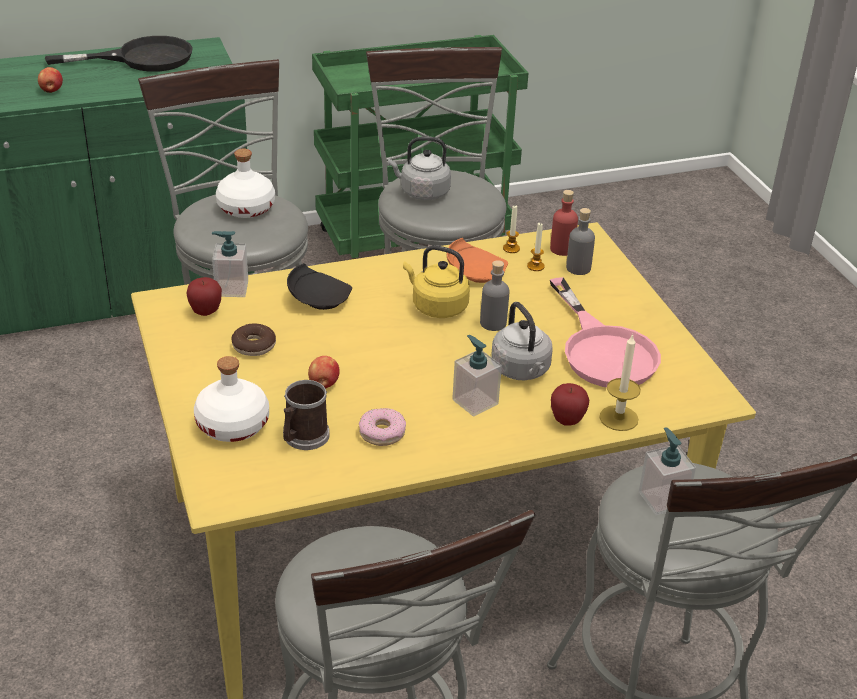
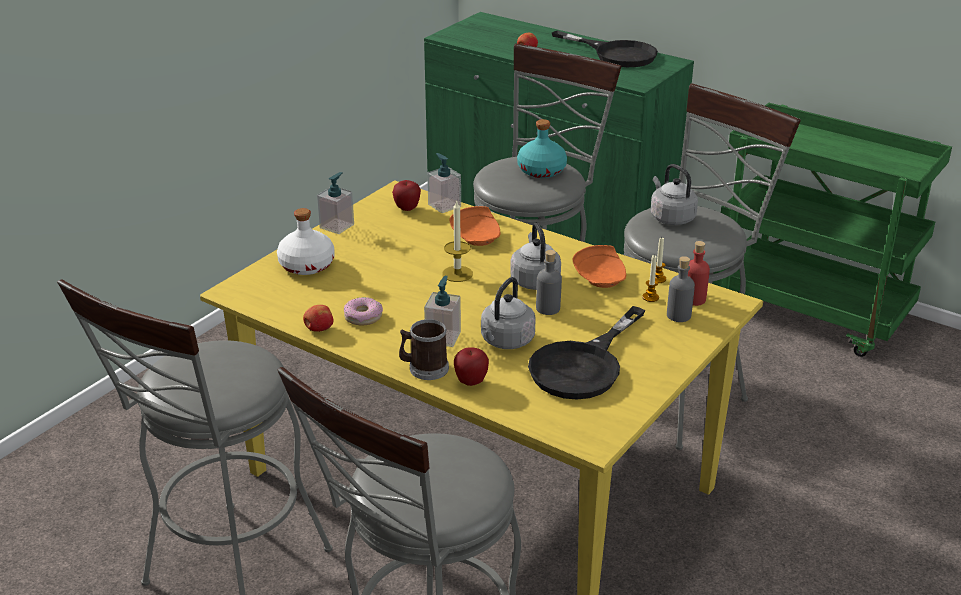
camera: 55 degrees right, 5 degrees down
(247, 208) = (541, 171): white bottle -> turquoise bottle
(254, 346) = (394, 238): donut -> none
(303, 438) = (323, 292): mug -> mug (424, 368)
(318, 299) = (477, 236): black plate -> orange plate
(323, 384) = (386, 276): apple -> apple (318, 329)
(437, 307) = (534, 280): yellow kettle -> grey kettle
(603, 350) = (583, 365): pink frying pan -> black frying pan
(618, 418) = (504, 403): candle -> candle (457, 274)
(662, 499) = (428, 456): soap dispenser -> soap dispenser (337, 226)

